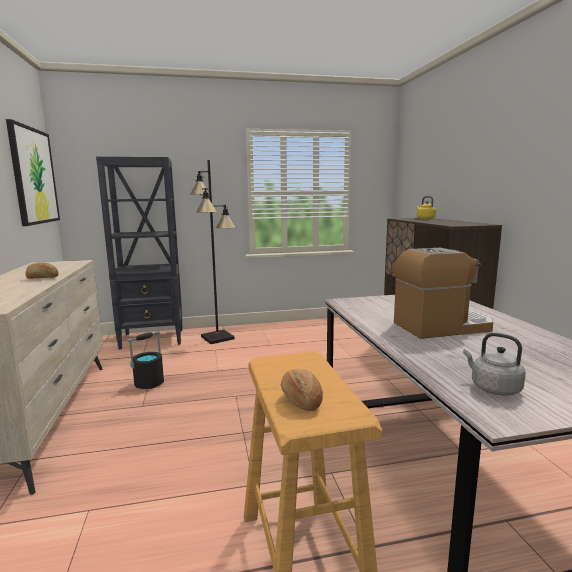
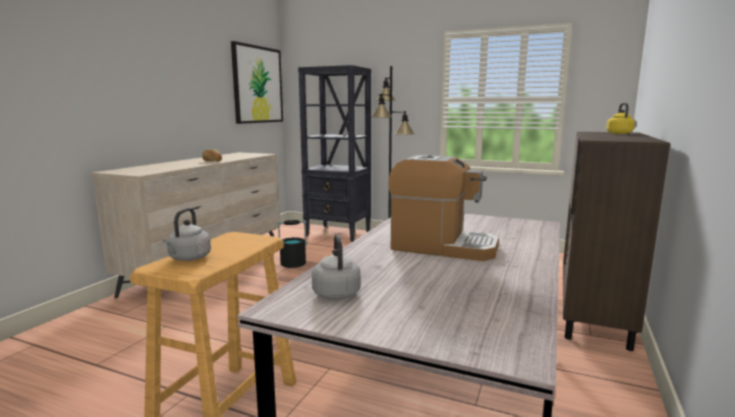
camera: 35 degrees right, 0 degrees up
(301, 401) = (188, 258): bread -> grey kettle

